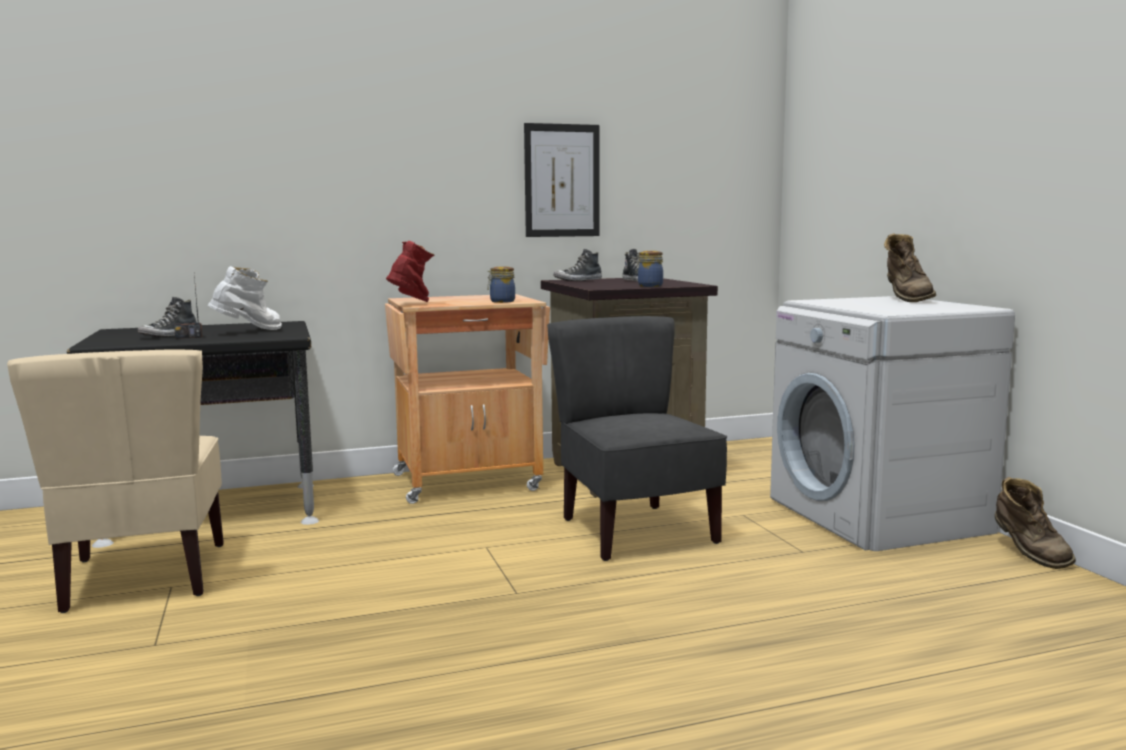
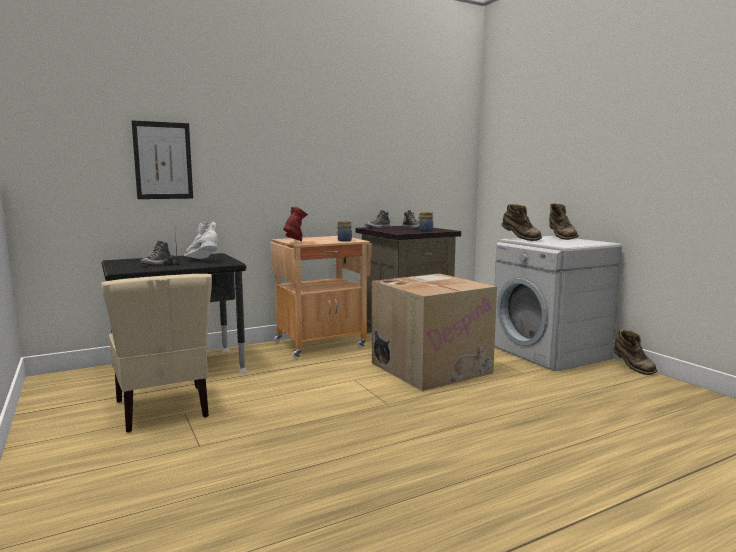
camera: 10 degrees left, 0 degrees up
(249, 331) = (203, 260): white boot -> white boot turned 75 degrees counterclockwise
(562, 180) = (366, 171): picture -> picture (163, 160)
(635, 531) = (431, 367): grey chair -> cardboard box
(821, 301) = (520, 239): none -> brown boot

